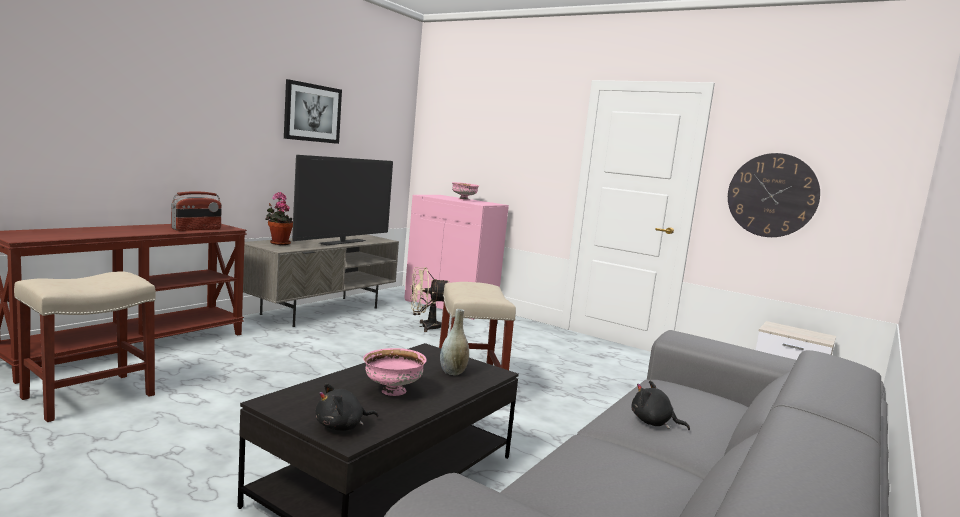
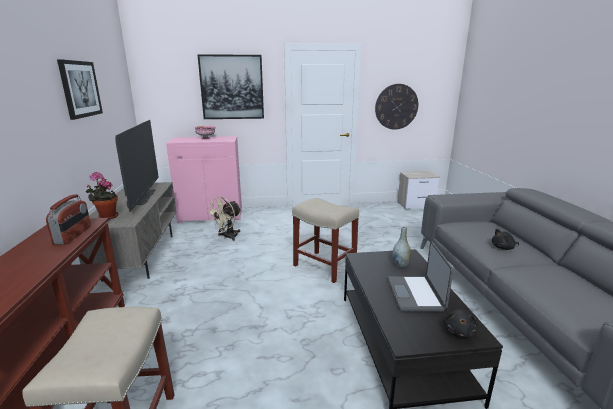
camera: 40 degrees left, 10 degrees up
(392, 391) = (416, 294): pink bowl -> laptop
(516, 138) = (232, 87): none -> picture

